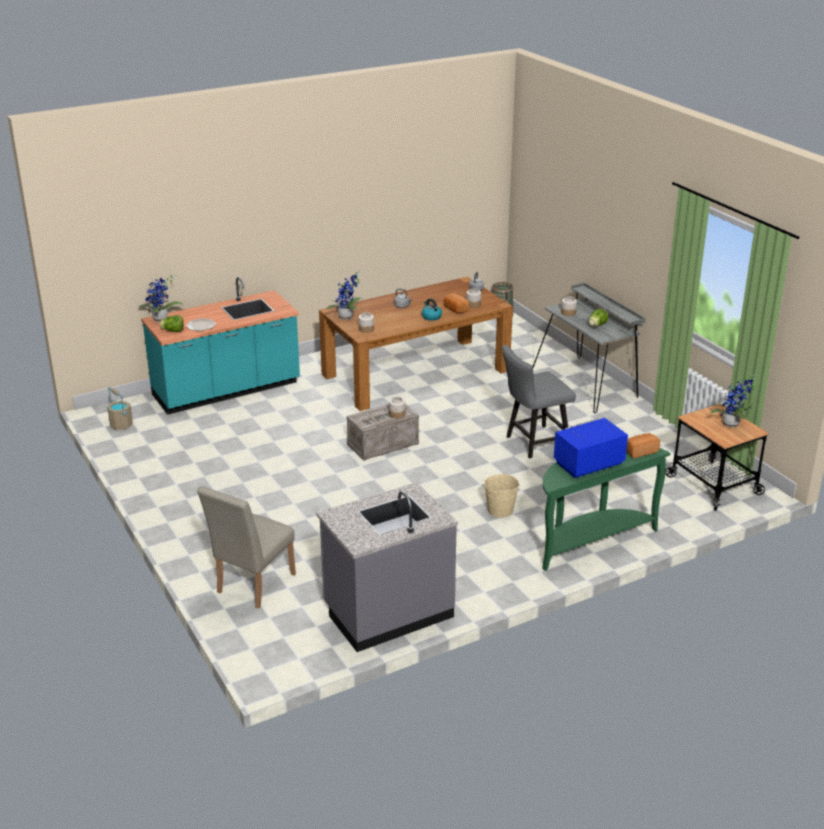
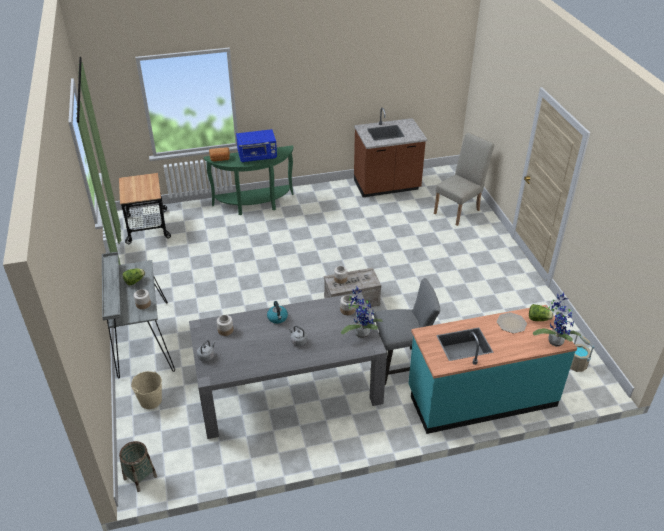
camera: 165 degrees left, 10 degrees up
(387, 612) = (387, 186): grey counter -> brown counter
(416, 373) = (288, 387): brown dining table -> grey dining table
(455, 309) = (248, 325): bread -> none
(500, 510) = (295, 232): beige bucket -> beige bucket (150, 400)
(533, 443) = (237, 281): grey chair -> grey chair (402, 364)
(732, 425) = (133, 186): potted plant -> none

